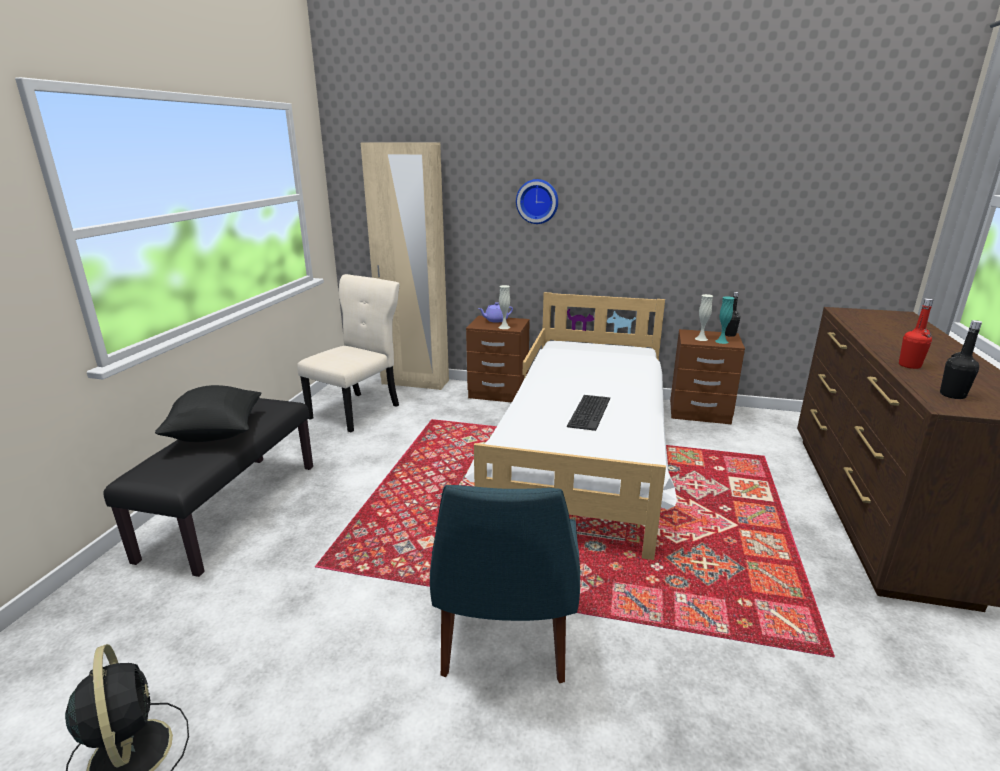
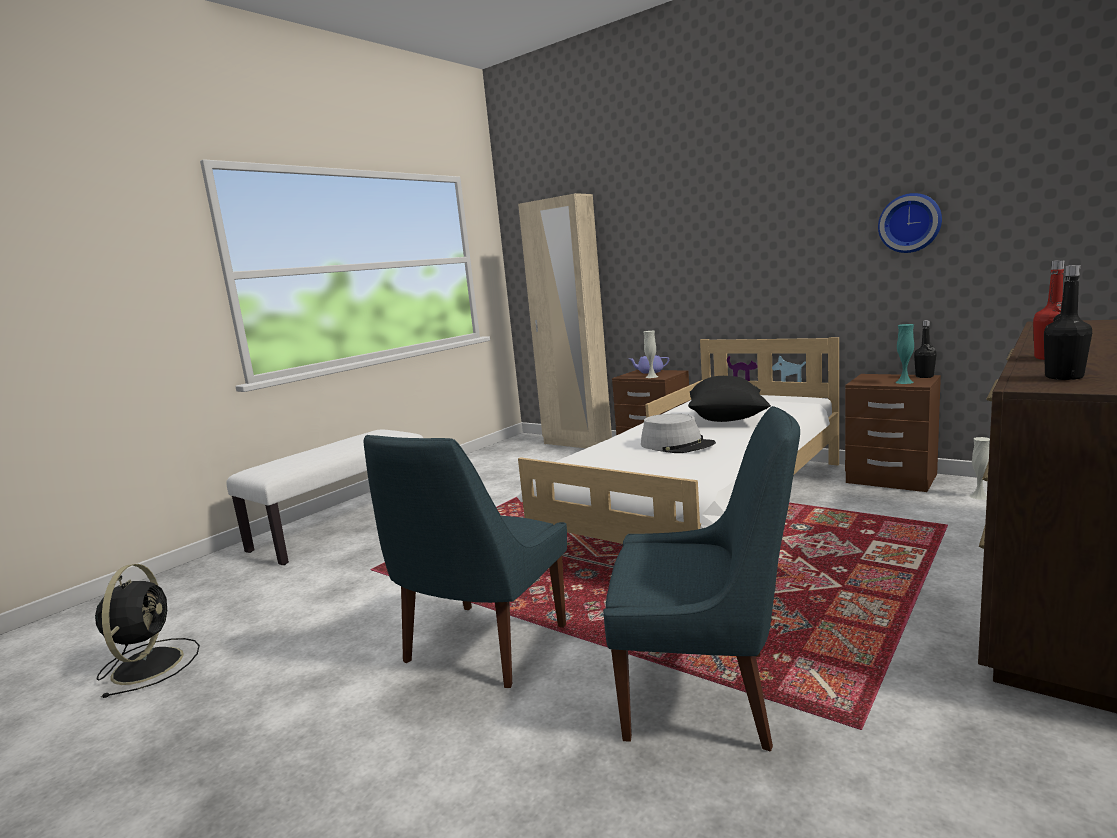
camera: 25 degrees right, 10 degrees down
(216, 433) = (329, 449): black pillow -> black pillow (727, 419)
(232, 509) = (344, 525): black bench -> white bench
(357, 411) = (504, 463): beige chair -> none
(537, 201) = (688, 240): wall clock -> wall clock (910, 223)
(588, 412) = (677, 445): keyboard -> grey hat
(701, 339) = (878, 380): white vase -> white vase (979, 496)
(717, 651) = (705, 695): none -> blue chair

